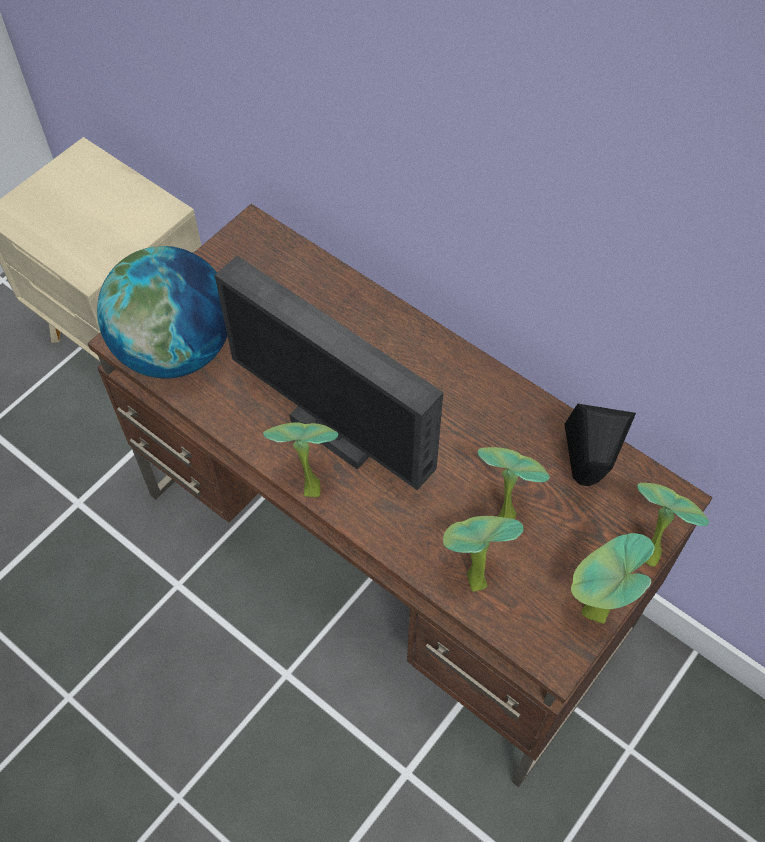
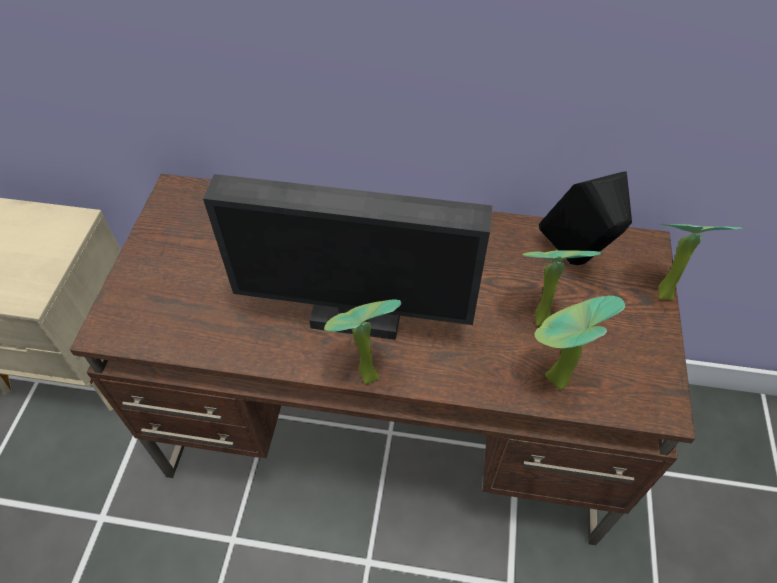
camera: 30 degrees left, 5 degrees down
(176, 351) = (165, 317): globe -> none
(590, 617) = (661, 362): potted plant -> none

